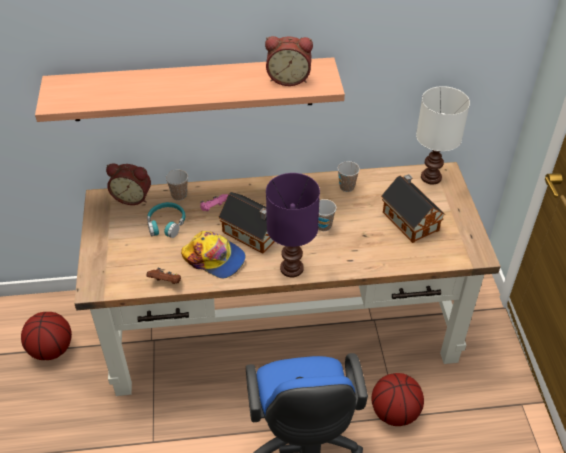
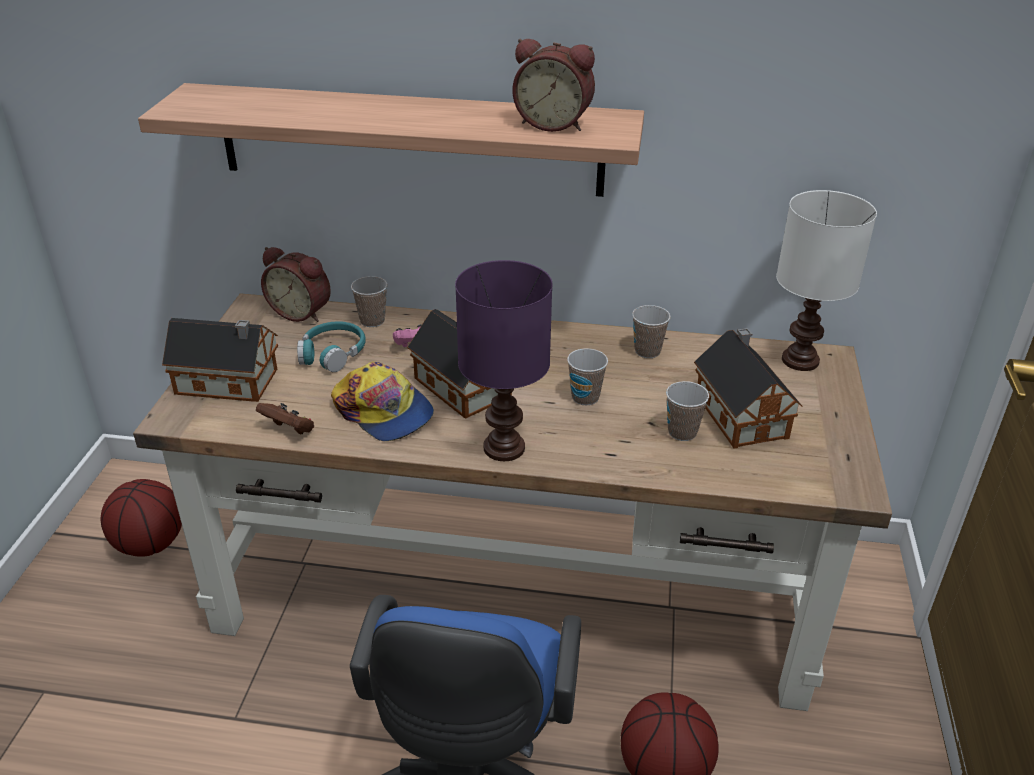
camera: 15 degrees right, 10 degrees down
(114, 256) = (230, 382): none -> toy house
(383, 238) = (682, 432): none -> cup

